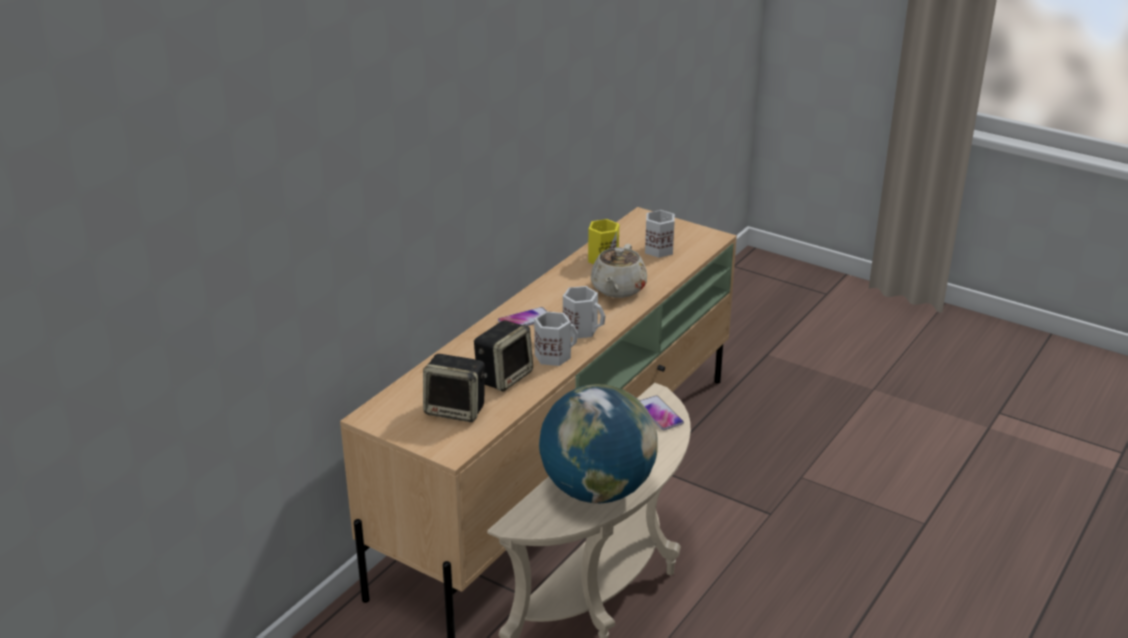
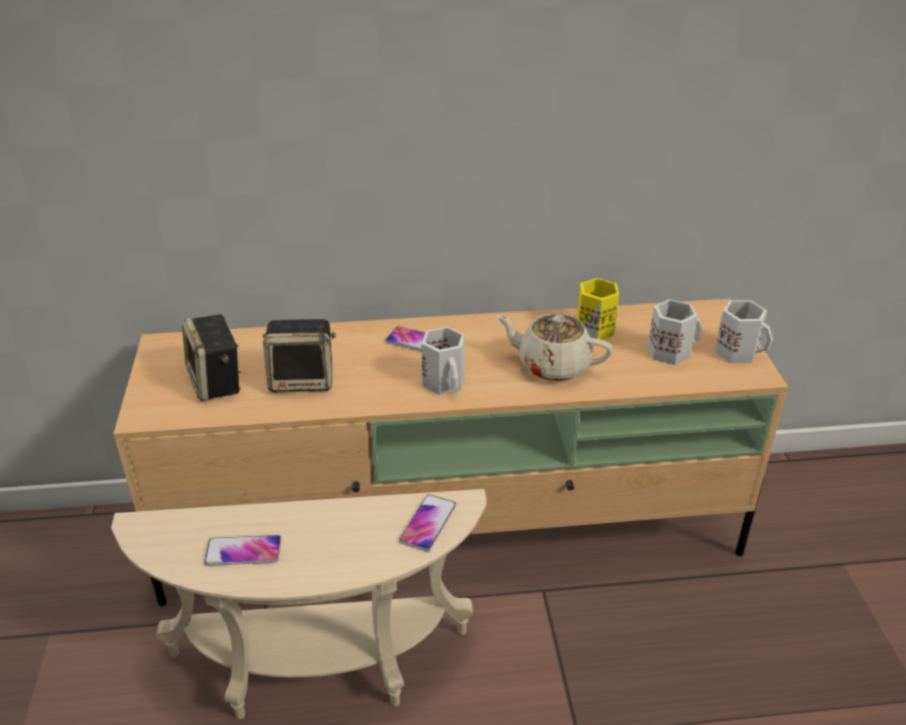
camera: 50 degrees right, 5 degrees up
(553, 355) = (376, 389): white mug -> white mug (738, 351)
(597, 490) = (243, 551): globe -> phone
(618, 289) = (552, 365): beige teapot -> beige teapot turned 45 degrees clockwise

